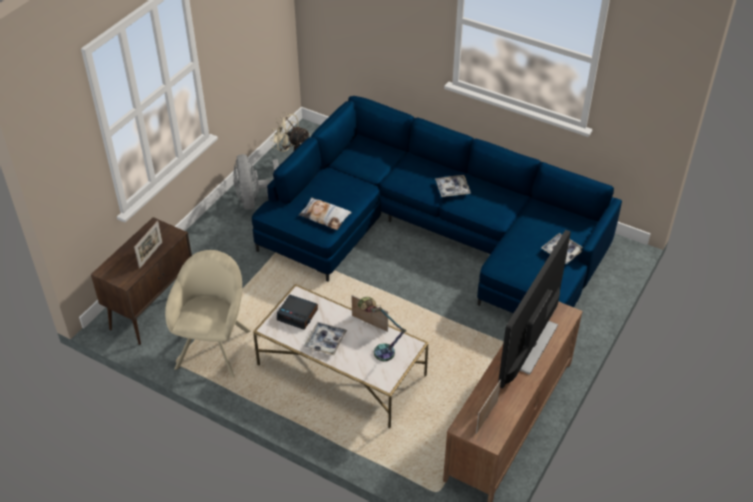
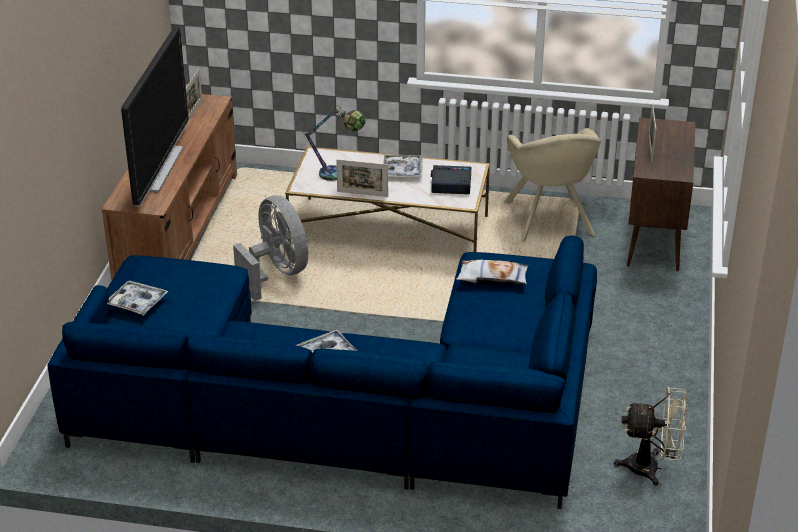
camera: 160 degrees right, 10 degrees down
(254, 200) = (653, 388): grey fan -> grey fan (276, 273)

